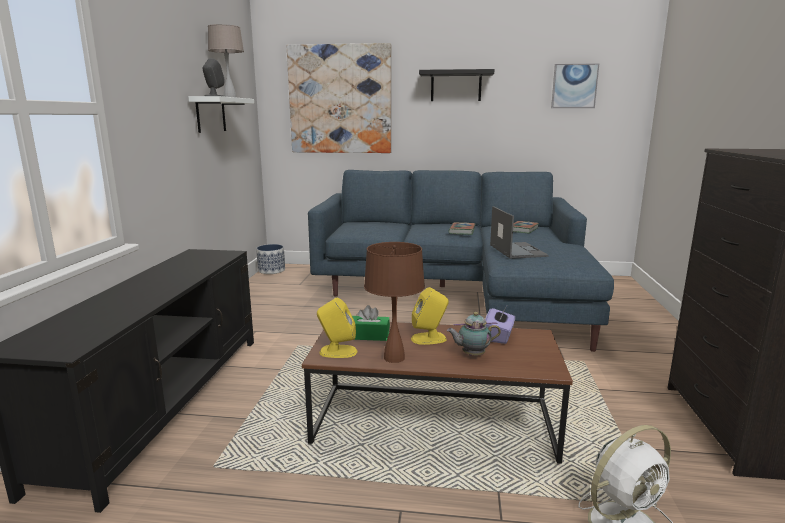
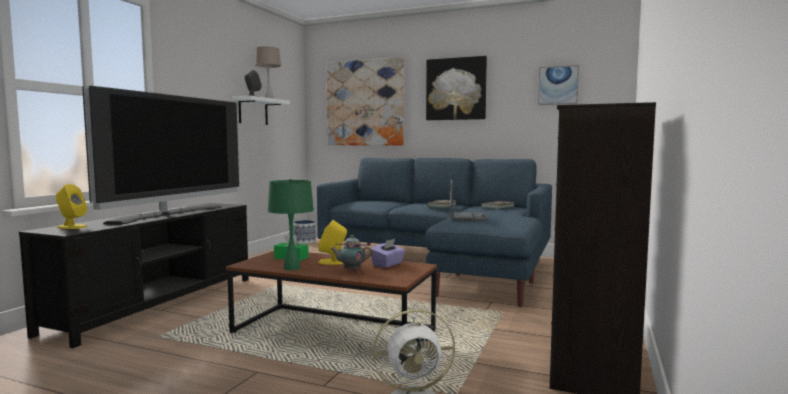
camera: 15 degrees right, 10 degrees down
(169, 283) = (169, 214): none -> television
(337, 351) = (257, 263): yellow speaker -> yellow speaker (71, 227)
(393, 358) = (291, 268): brown table lamp -> green table lamp
(456, 86) = (456, 89): black shelf -> picture

